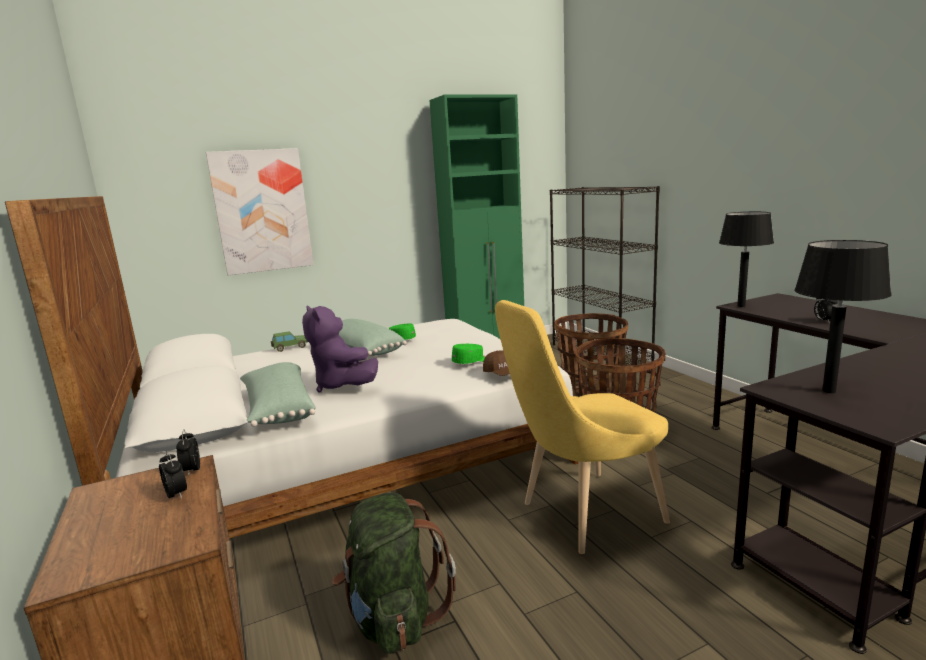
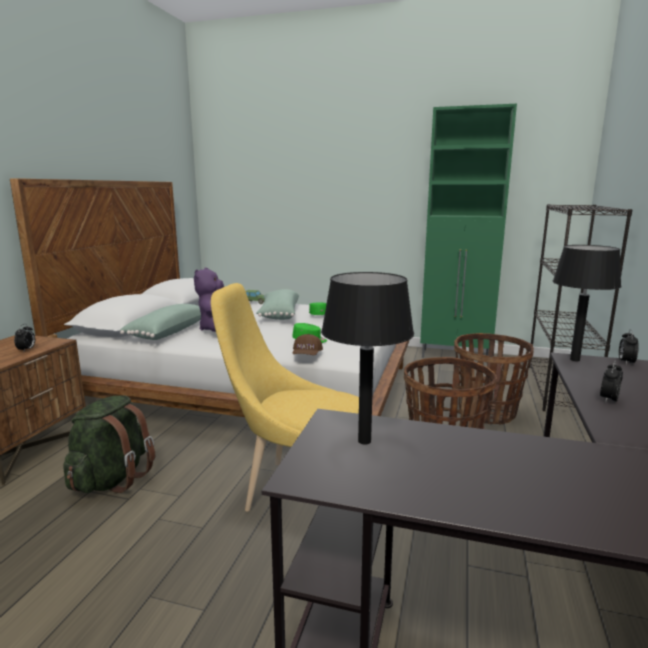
camera: 40 degrees right, 0 degrees up
(191, 470) = (54, 343): alarm clock -> alarm clock (625, 362)
(262, 211) = (287, 201): picture -> none

